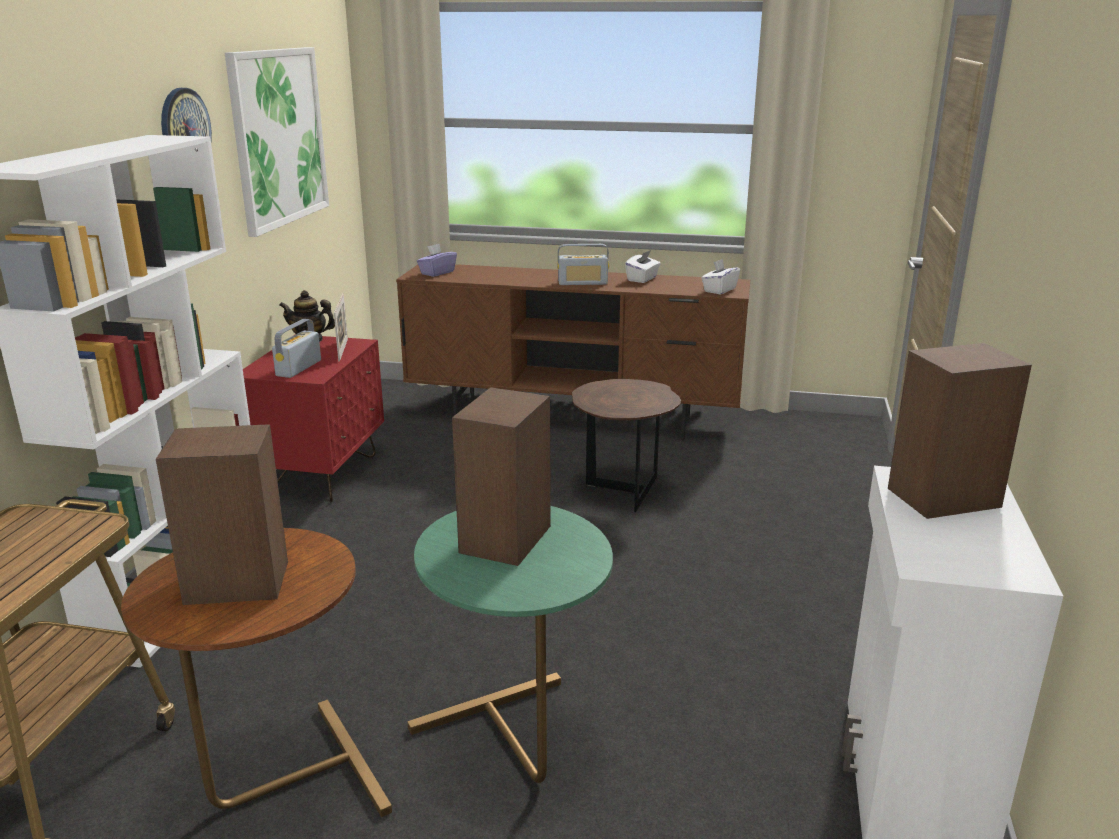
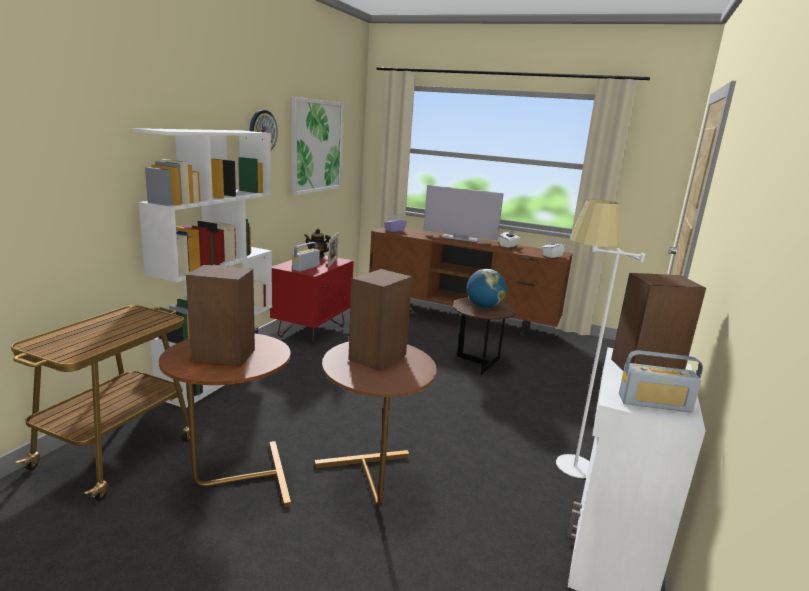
camera: 10 degrees right, 5 degrees down
(515, 750) = (371, 487): green side table -> brown side table
(556, 274) = (460, 238): none -> television
(582, 283) = (473, 244): radio -> radio (654, 403)
(625, 396) = (484, 306): none -> globe
(809, 660) = (563, 471): none -> white floor lamp

